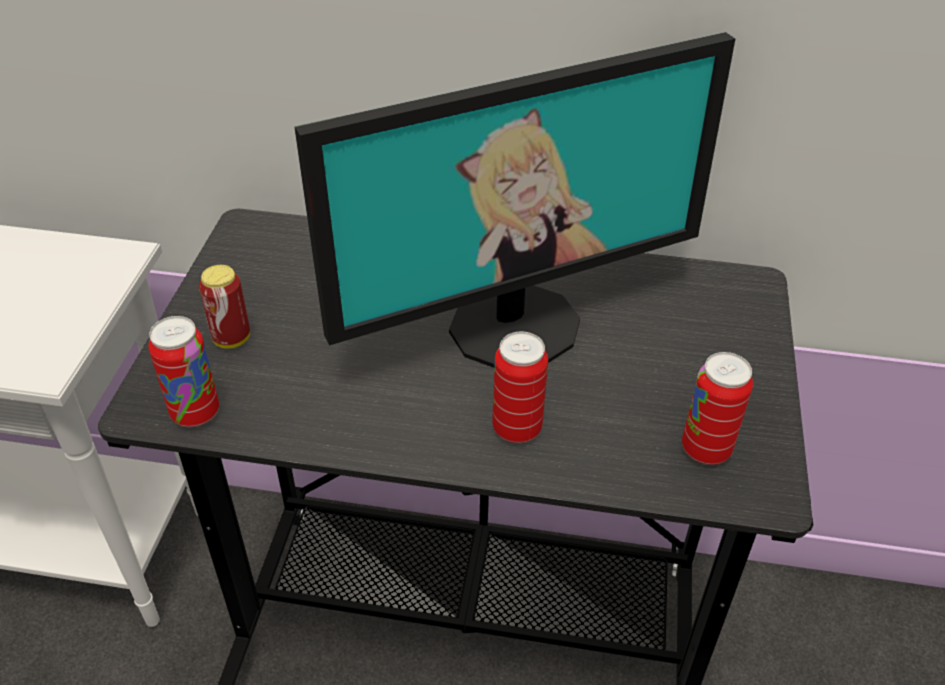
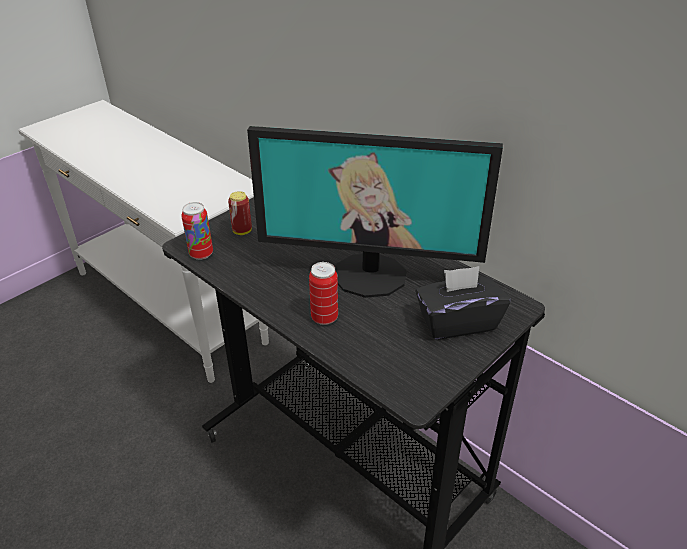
camera: 35 degrees right, 5 degrees down
(703, 344) = (457, 322): none -> black tissue box
(706, 449) = (405, 367): can -> none

